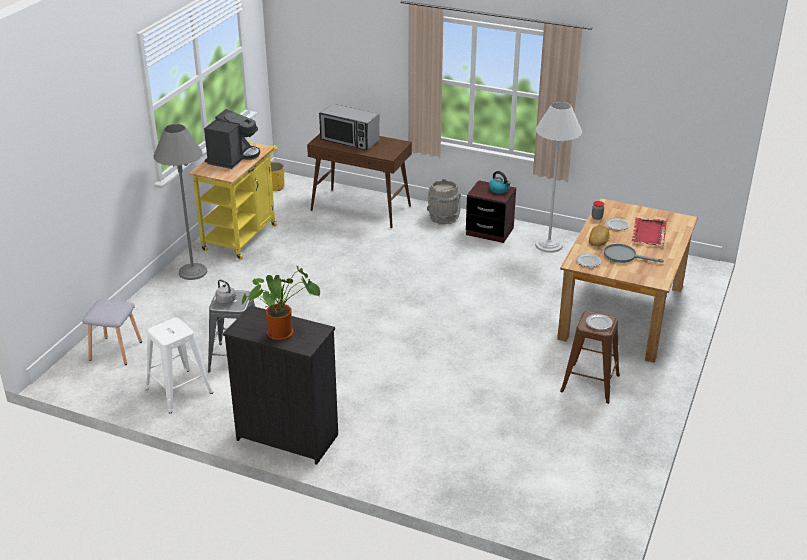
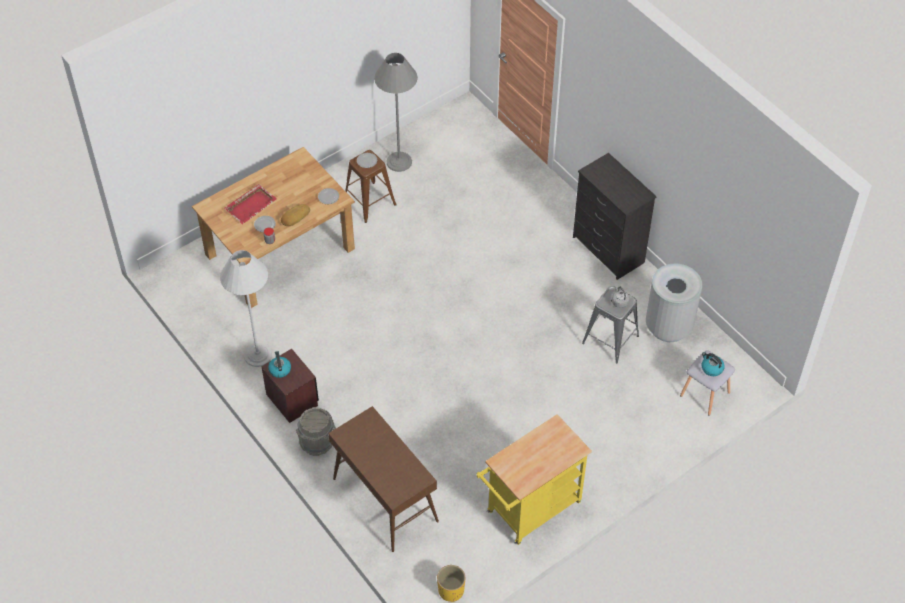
camera: 150 degrees left, 20 degrees up
(107, 308) = (711, 368): none -> kettle
(178, 391) = (669, 327): white stool -> grey trash can
(192, 272) = (602, 472): grey floor lamp -> grey floor lamp (399, 162)
(232, 157) = (536, 459): coffee machine -> none
(283, 332) = (615, 179): potted plant -> none
(349, 140) = (388, 466): microwave -> none
(624, 256) = (296, 190): grey frying pan -> none

